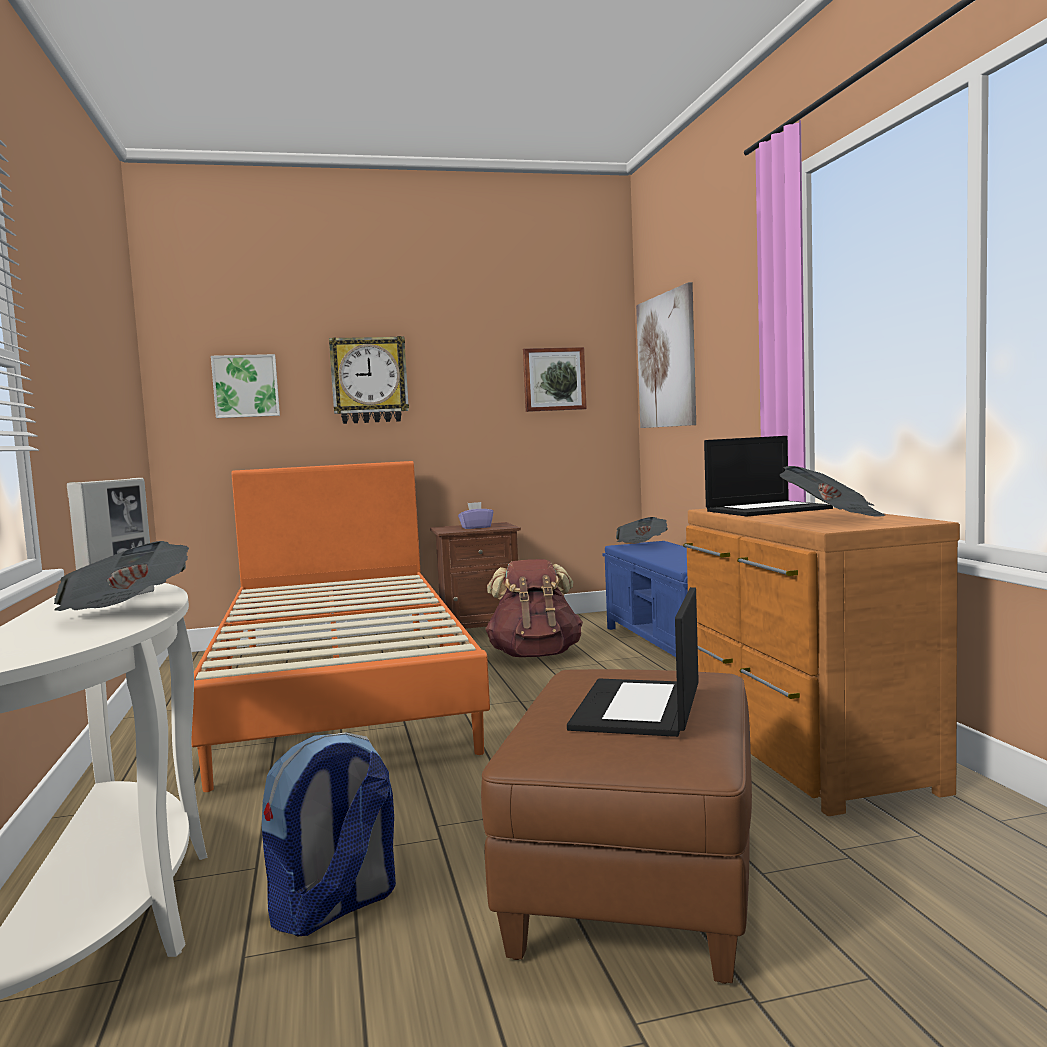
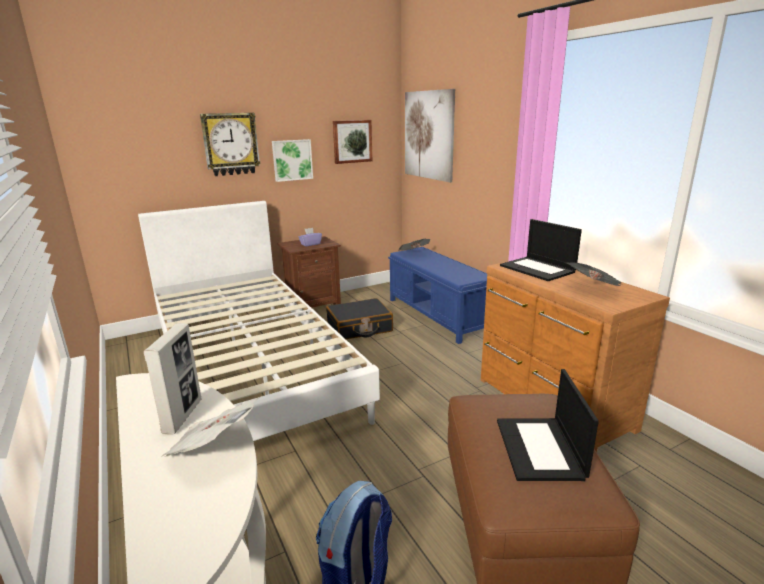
camera: 15 degrees left, 15 degrees up
(246, 386) = (140, 150): picture -> picture (292, 160)
(341, 689) = (250, 368): orange bed -> white bed
(535, 655) = (359, 328): brown backpack -> black suitcase
(768, 509) = (538, 269): laptop -> laptop turned 90 degrees clockwise

